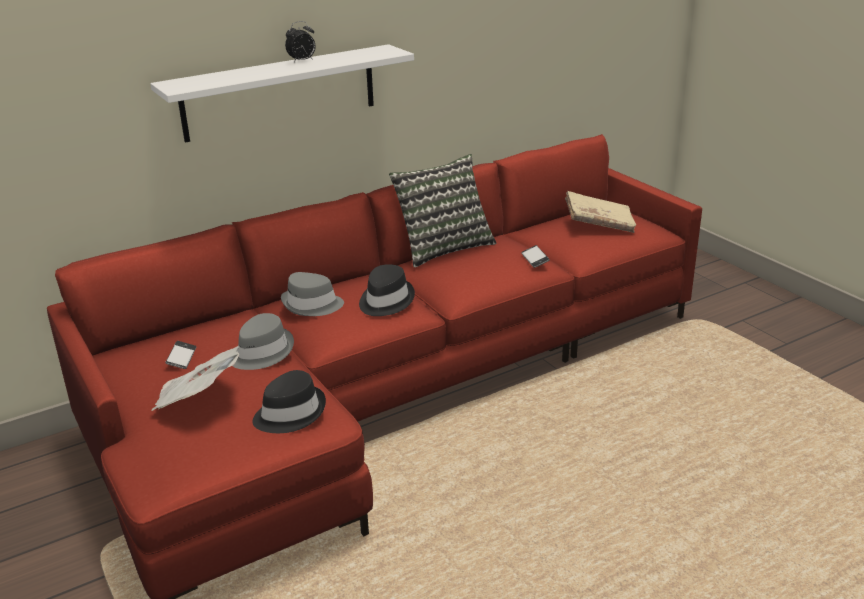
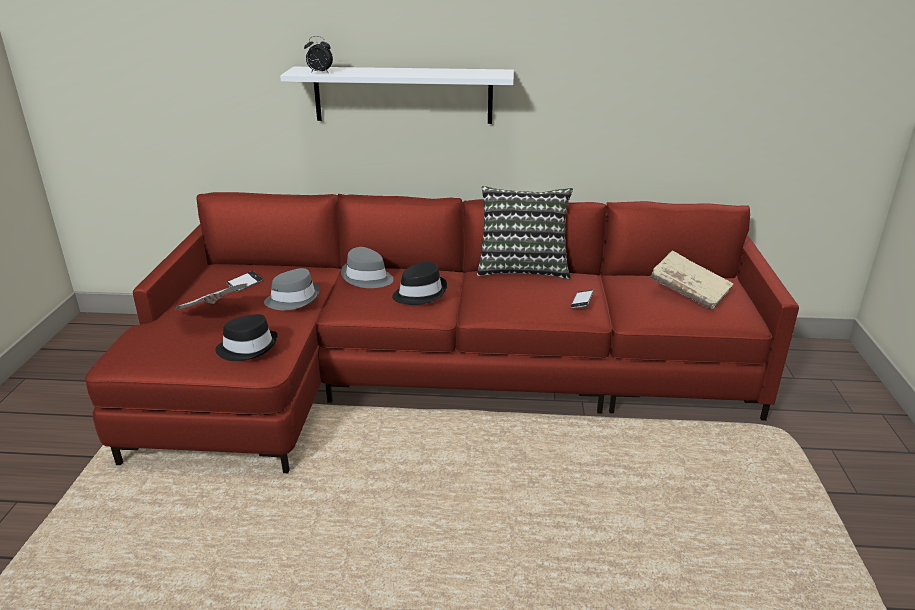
camera: 35 degrees right, 0 degrees up
(302, 61) = (419, 70): alarm clock -> alarm clock (319, 73)

